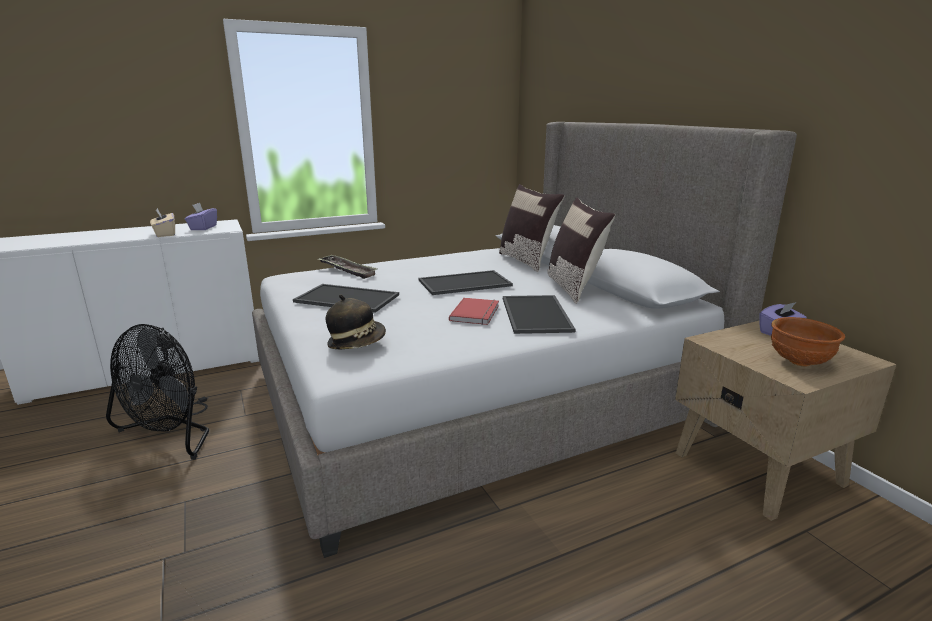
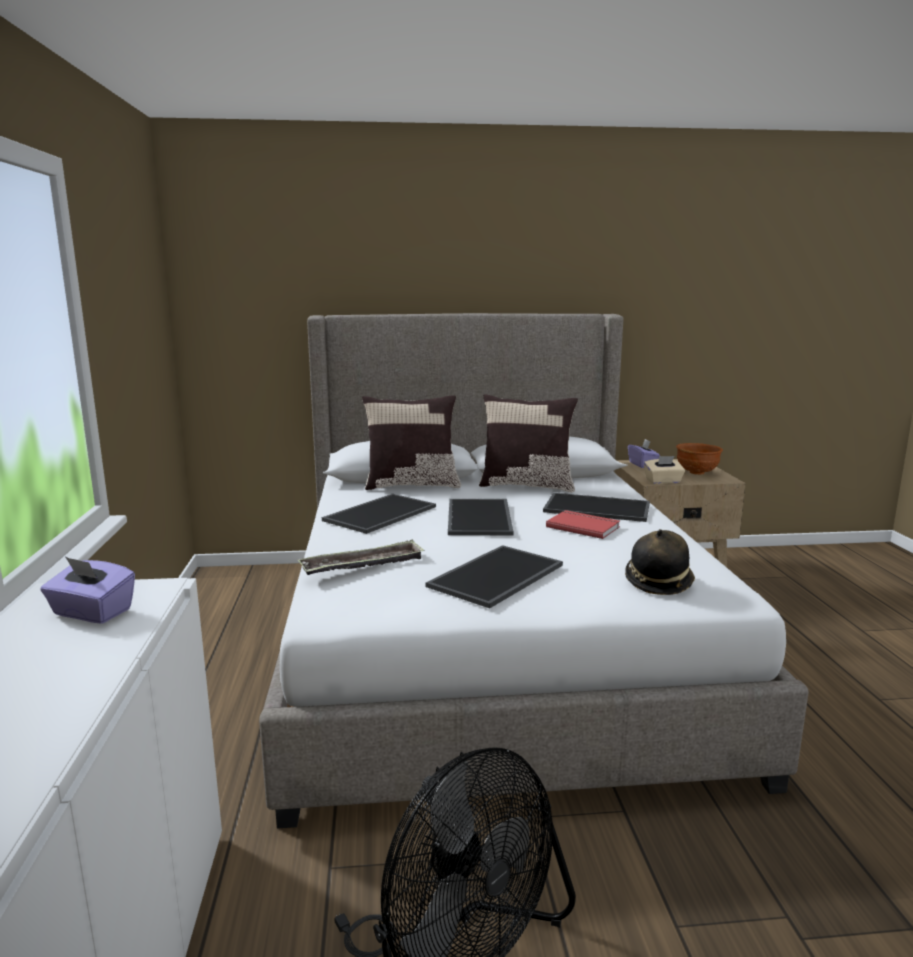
camera: 70 degrees left, 5 degrees down
(165, 234) = (102, 652): beige tissue box -> beige tissue box (663, 481)
(451, 262) = (380, 513): none -> tray

